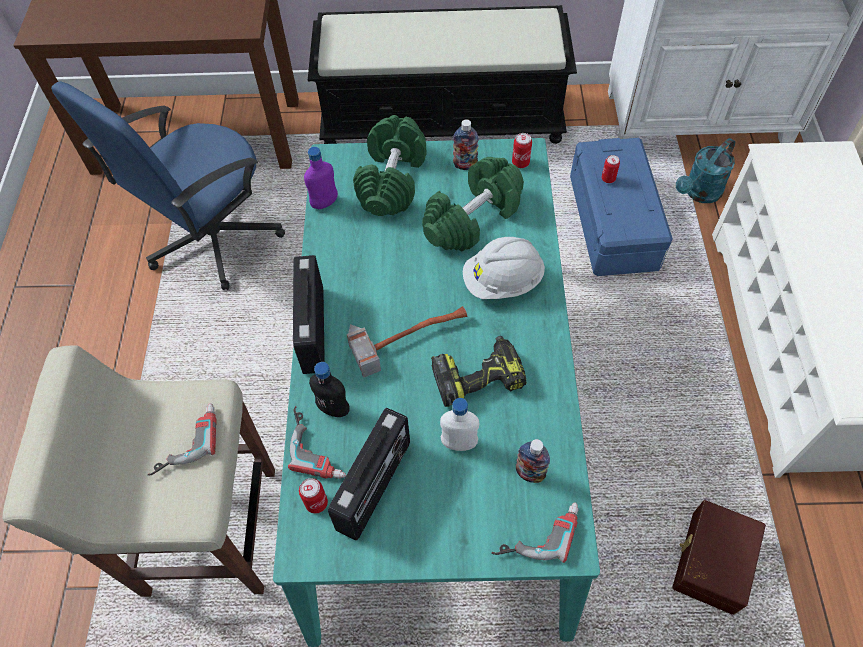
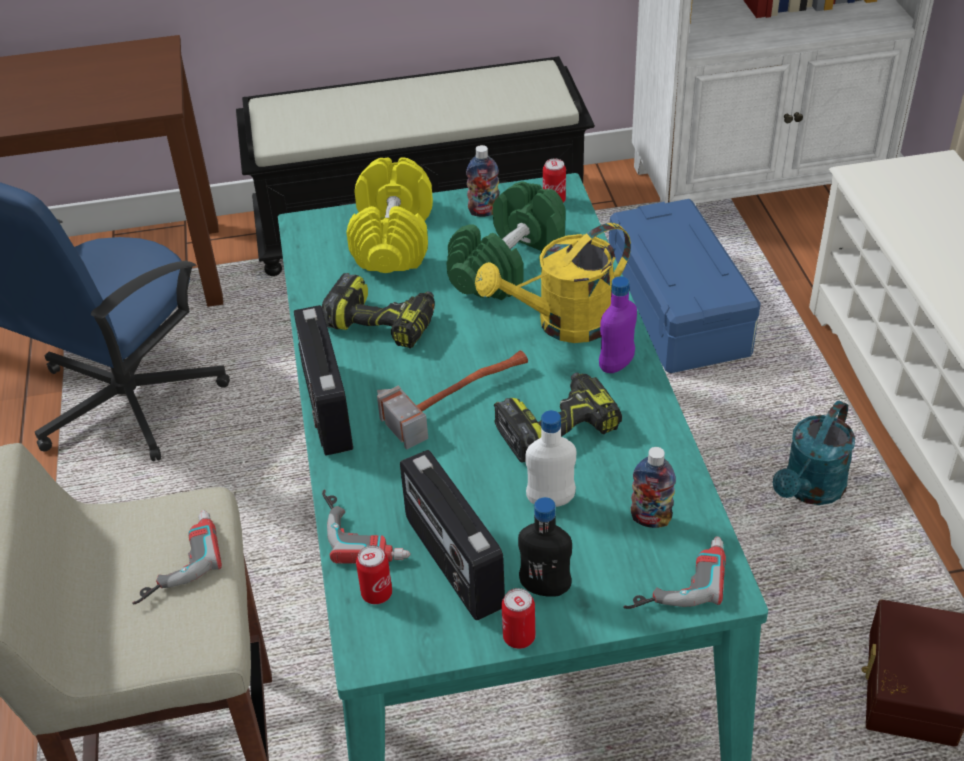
camera: 10 degrees left, 15 degrees down
(325, 203) = (310, 273): purple bottle -> purple bottle (616, 365)
(333, 409) = (375, 488): black bottle -> black bottle (545, 588)
(369, 258) = (384, 323): none -> power drill
(375, 486) = (452, 563): radio -> radio turned 135 degrees clockwise
(391, 180) = (392, 238): green dumbbell -> yellow dumbbell
(502, 282) = (563, 324): white hard hat -> yellow watering can
(608, 179) = (661, 247): can -> can (519, 637)
(699, 193) = (780, 264): turquoise watering can -> turquoise watering can (809, 491)

